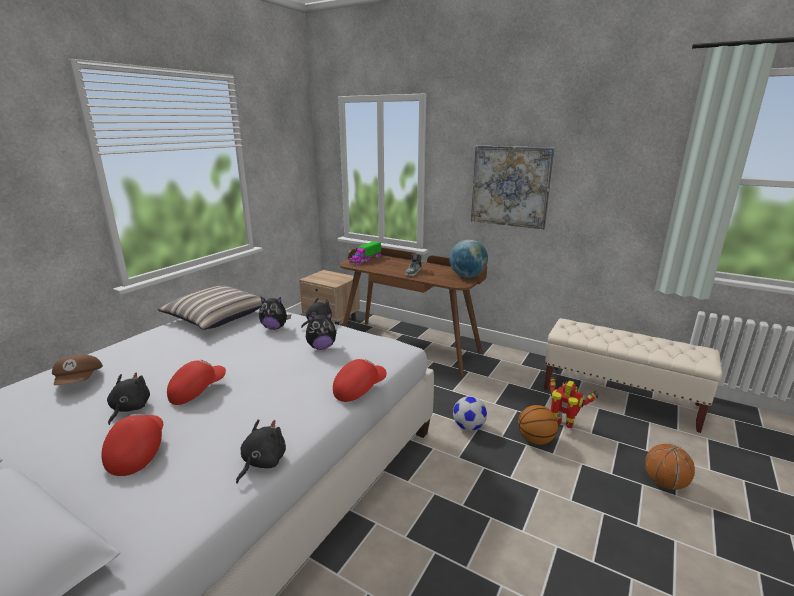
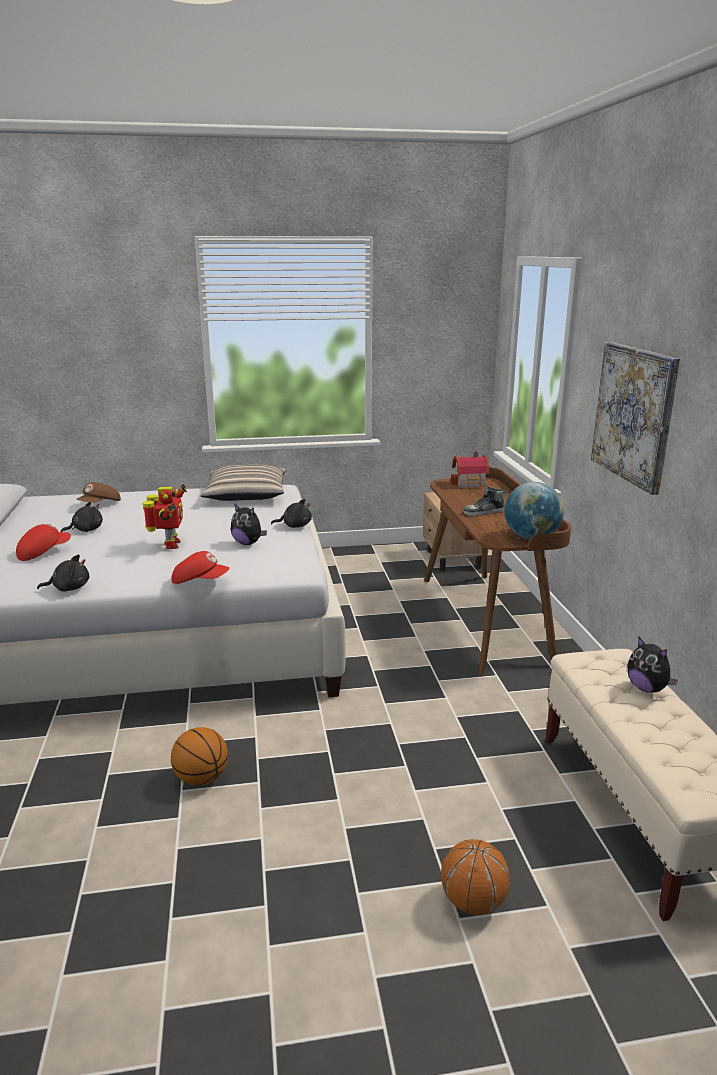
camera: 50 degrees right, 0 degrees up
(197, 391) = (127, 536): red cap -> none
(275, 327) = (259, 517): plush toy -> plush toy (647, 688)
(366, 260) = (471, 484): toy truck -> toy house
(468, 427) = (384, 716): football -> none
(535, 440) = (423, 769): basketball -> basketball (201, 778)
(563, 424) = (488, 781): toy robot -> toy robot (170, 545)

